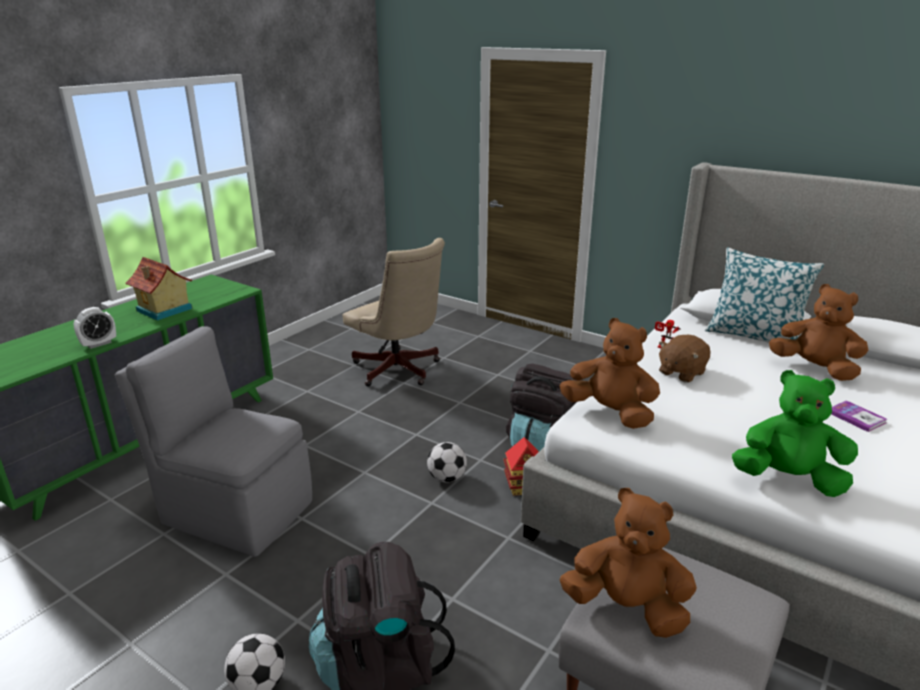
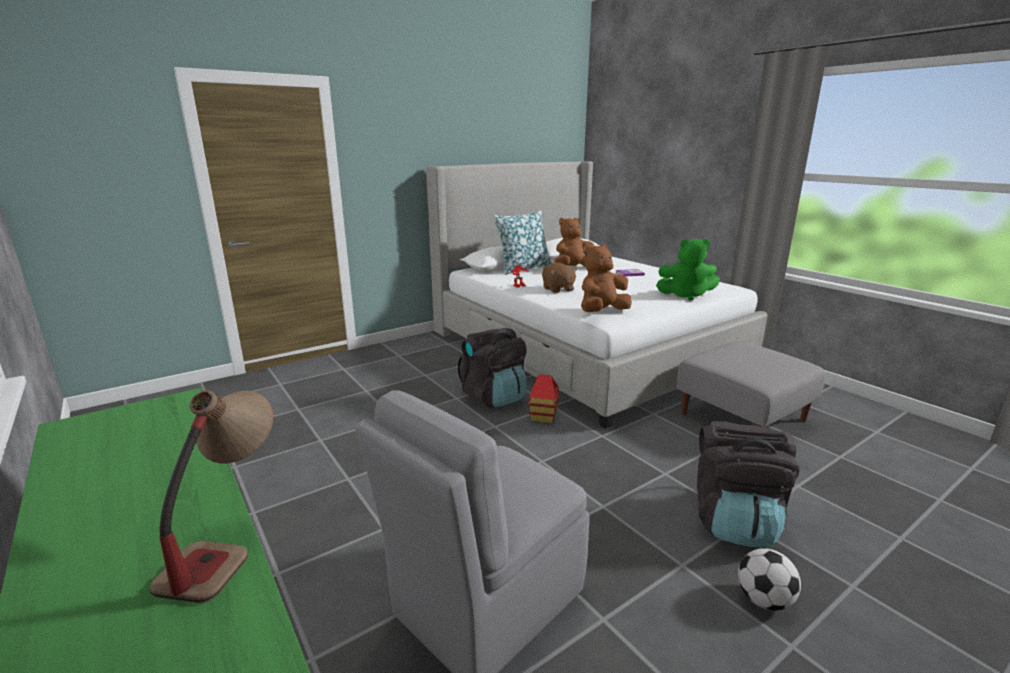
camera: 70 degrees left, 5 degrees down
(99, 344) = (227, 543): alarm clock -> table lamp
(163, 310) = (151, 471): toy house -> none
(399, 371) = (292, 439): beige office chair -> none
(447, 478) = (511, 447): football -> none
(626, 607) = (754, 372): brown plush toy -> none
(788, 479) = (686, 295): green plush toy -> green plush toy turned 120 degrees counterclockwise

